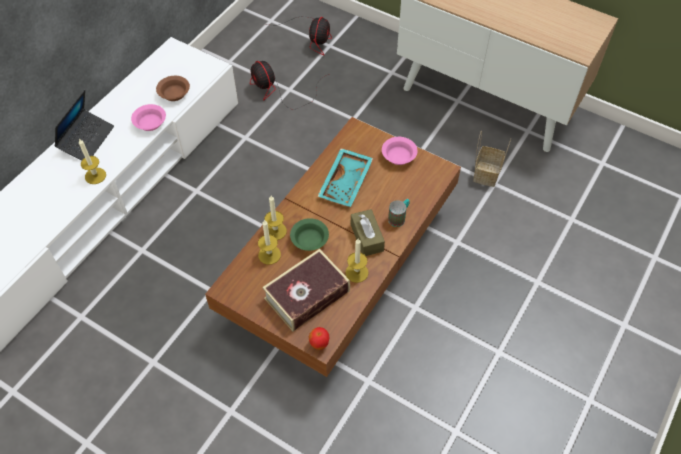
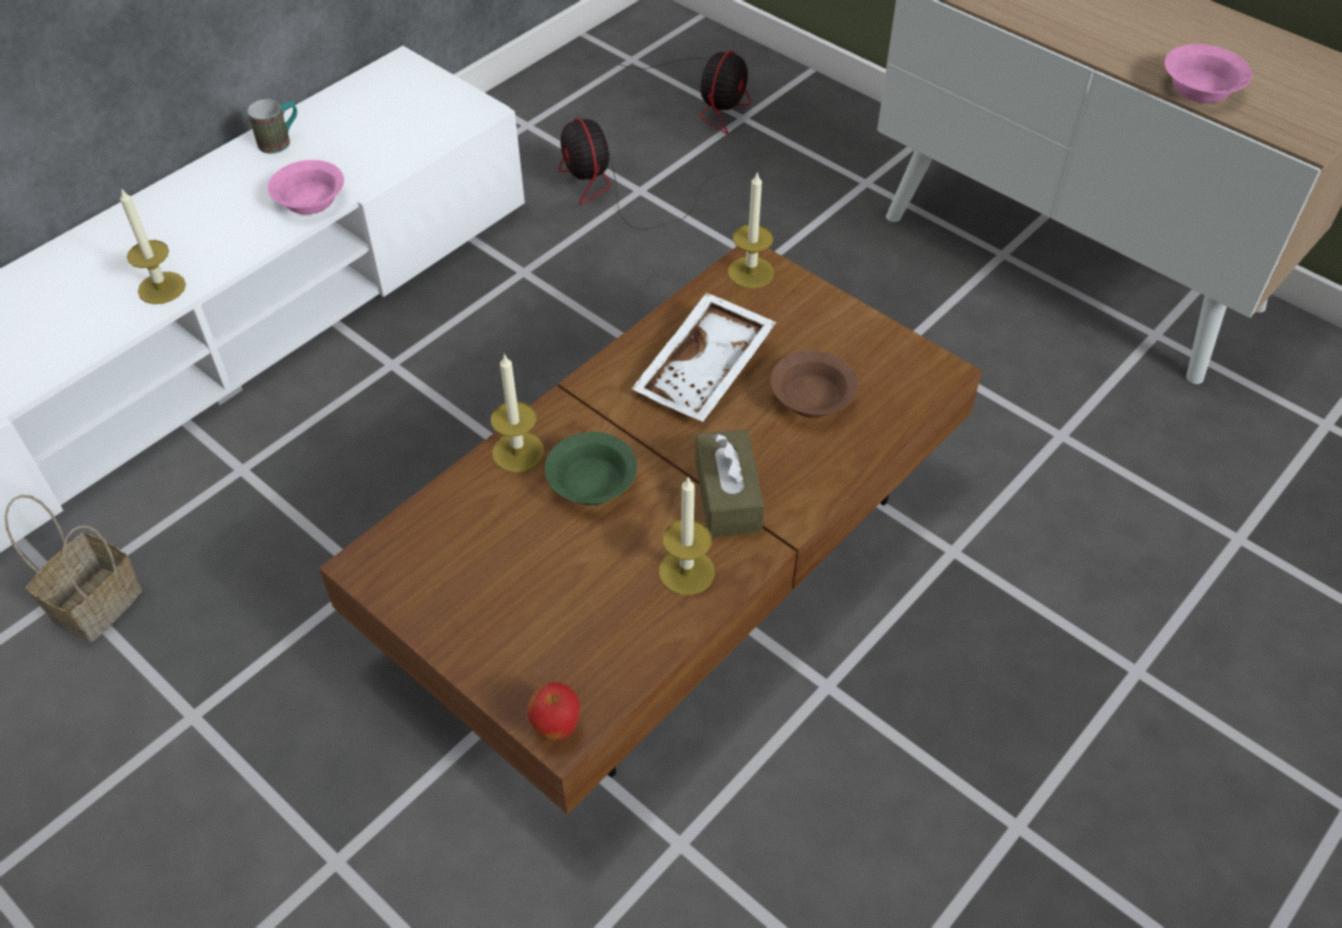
camera: 10 degrees right, 5 degrees down
(86, 140) = (168, 216): laptop -> none
(173, 94) = (376, 151): brown bowl -> brown bowl (810, 398)
(269, 254) = (490, 502): candle -> candle (750, 272)
(307, 295) = (555, 606): book -> none
(346, 183) = (707, 371): turquoise tray -> white tray
(399, 156) = (840, 330): pink bowl -> pink bowl (1201, 88)
(399, 217) = (814, 462): mug -> mug (281, 141)
(486, 173) = (1045, 410): basket -> basket (97, 601)

